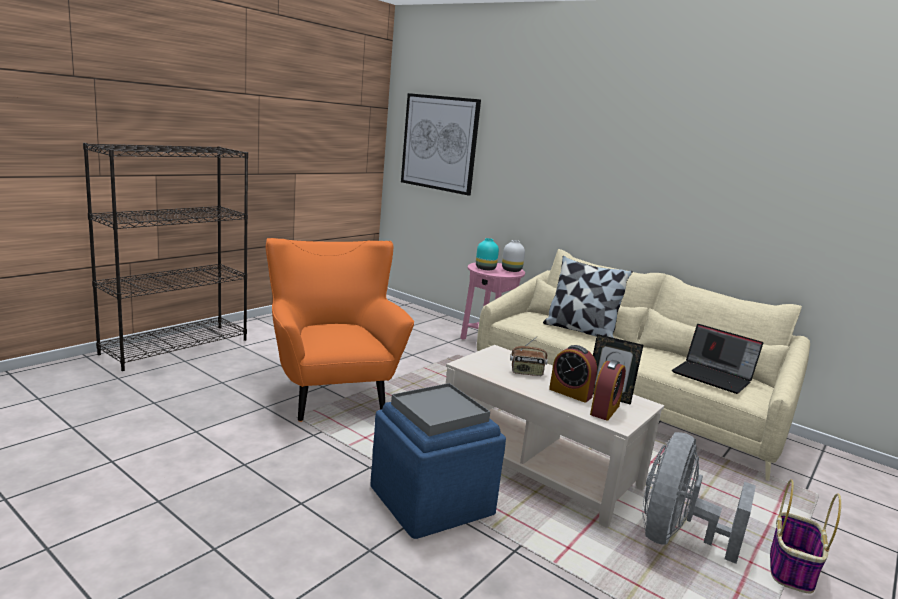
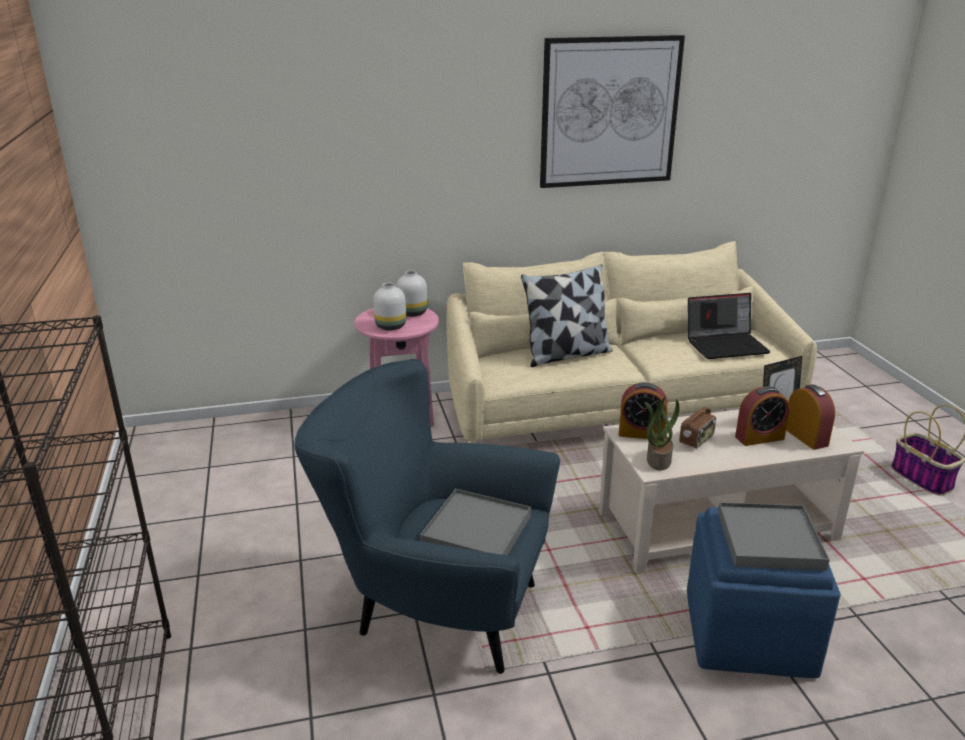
camera: 50 degrees left, 10 degrees up
(331, 391) = (434, 608): orange armchair -> blue armchair
(338, 335) = (476, 530): none -> grey tray
(439, 143) = (204, 155): picture -> picture (609, 112)
(480, 364) = (658, 459): none -> potted plant
(485, 269) = (390, 327): turquoise vase -> white vase
(504, 355) = (641, 433): none -> alarm clock
(675, 538) = (865, 510): grey fan -> none

